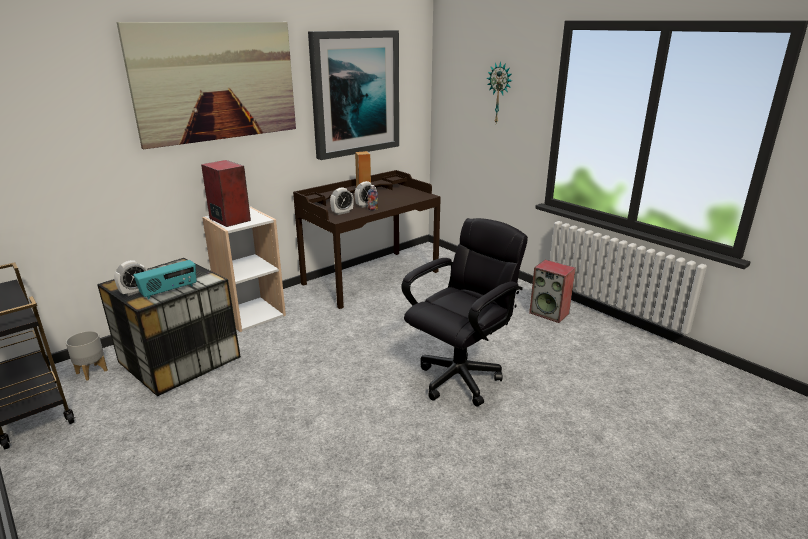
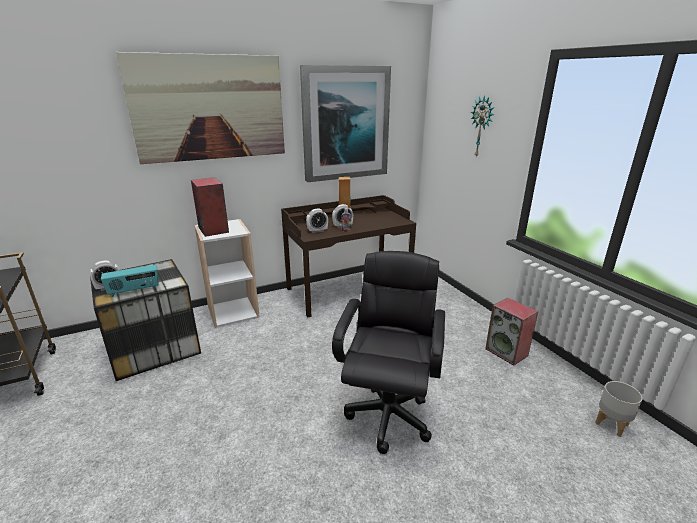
camera: 15 degrees right, 0 degrees up
(92, 371) = (86, 347): grey planter -> grey planter (611, 424)
(461, 377) = (388, 413): black office chair -> black office chair turned 45 degrees counterclockwise

